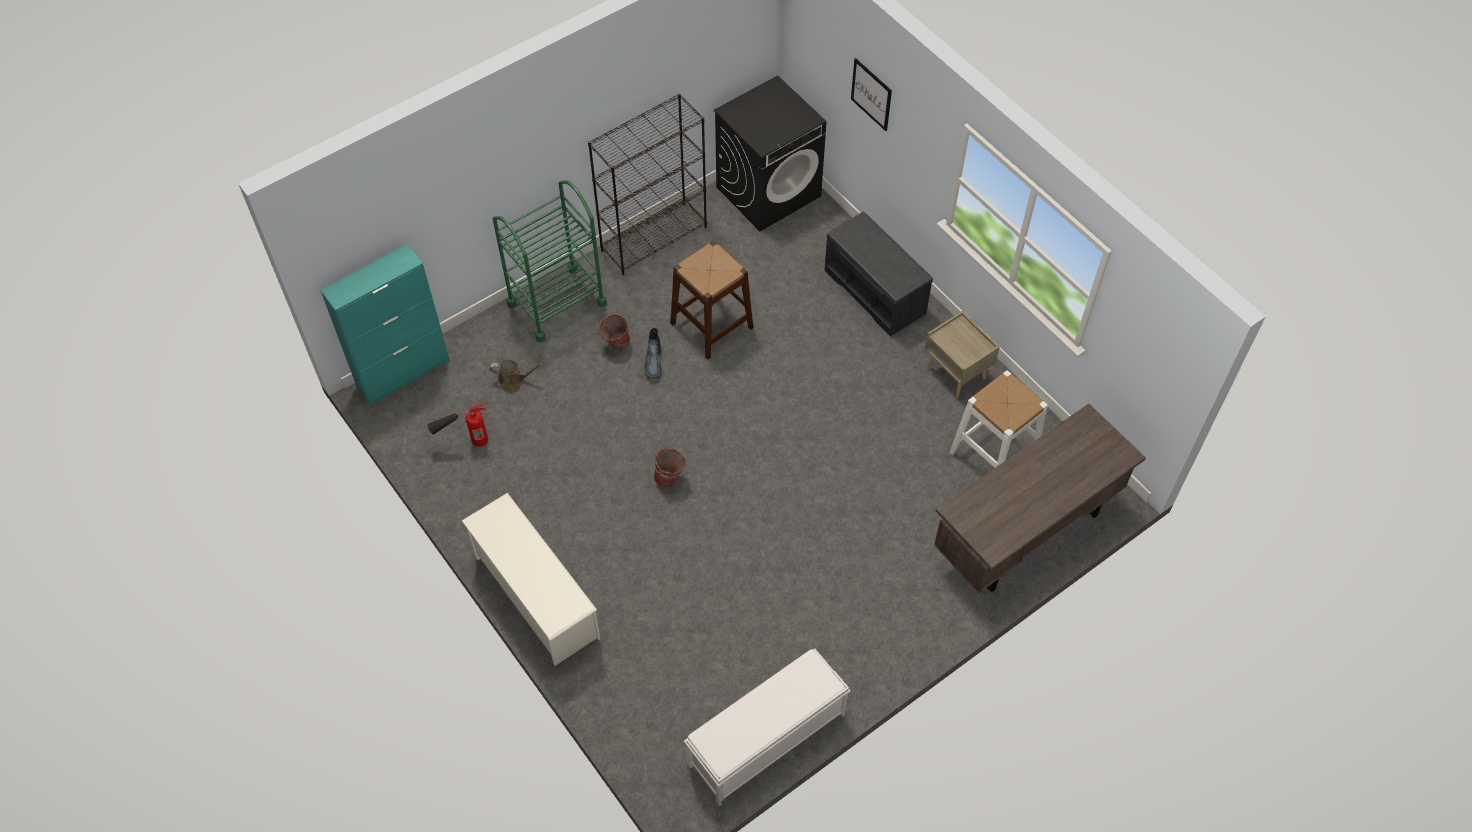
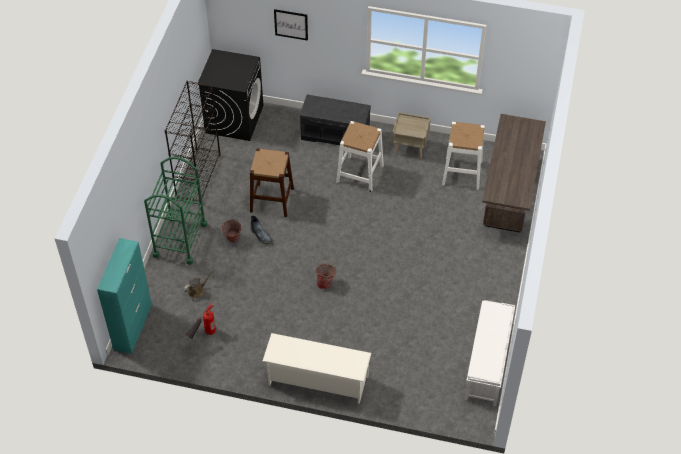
camera: 40 degrees left, 5 degrees down
(855, 364) = (360, 173): none -> white stool

